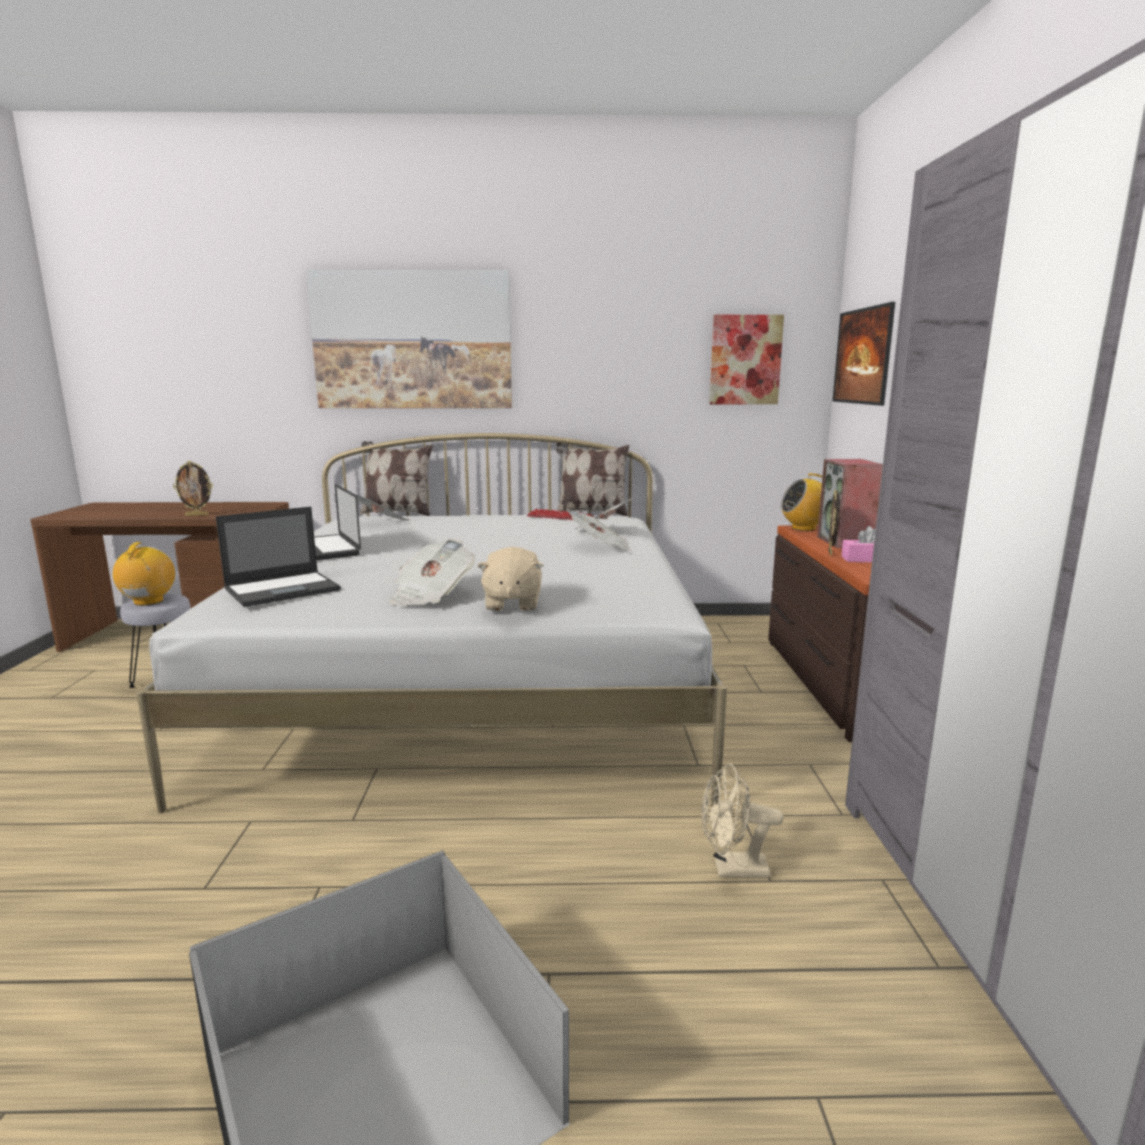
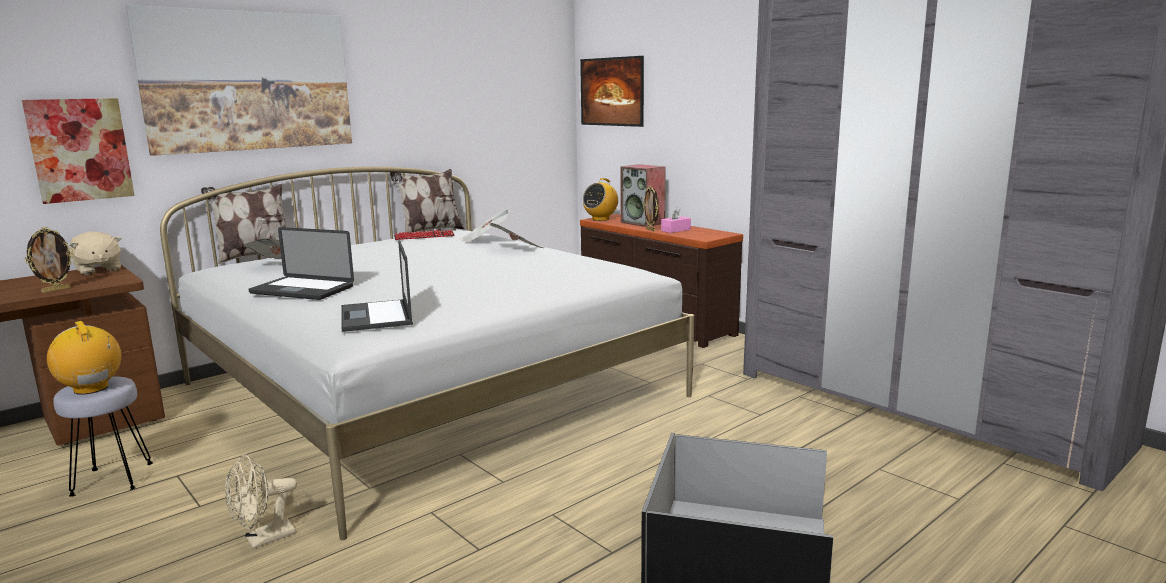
camera: 40 degrees left, 0 degrees up
(284, 589) = (376, 316): laptop -> laptop turned 150 degrees clockwise
(430, 596) = (498, 296): newspaper -> none
(511, 603) = (562, 288): beige plush toy -> beige plush toy (98, 270)
(732, 869) = (739, 417): beige fan -> beige fan (263, 540)
(745, 360) = (522, 94): picture -> picture (80, 150)

